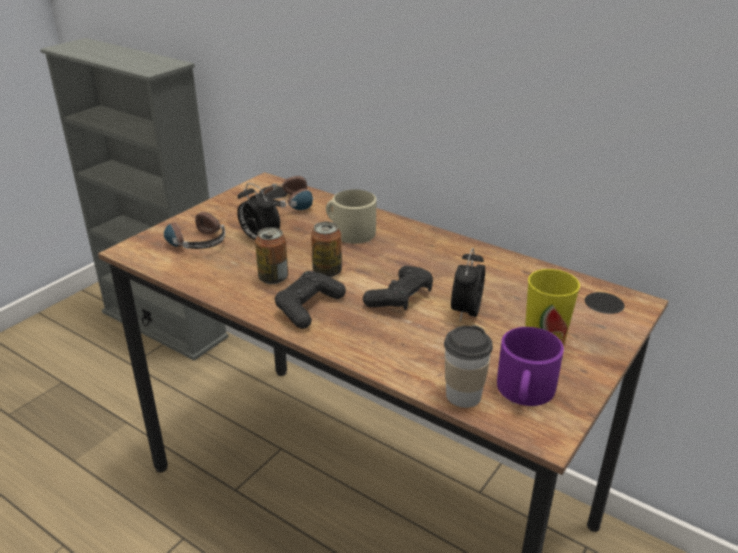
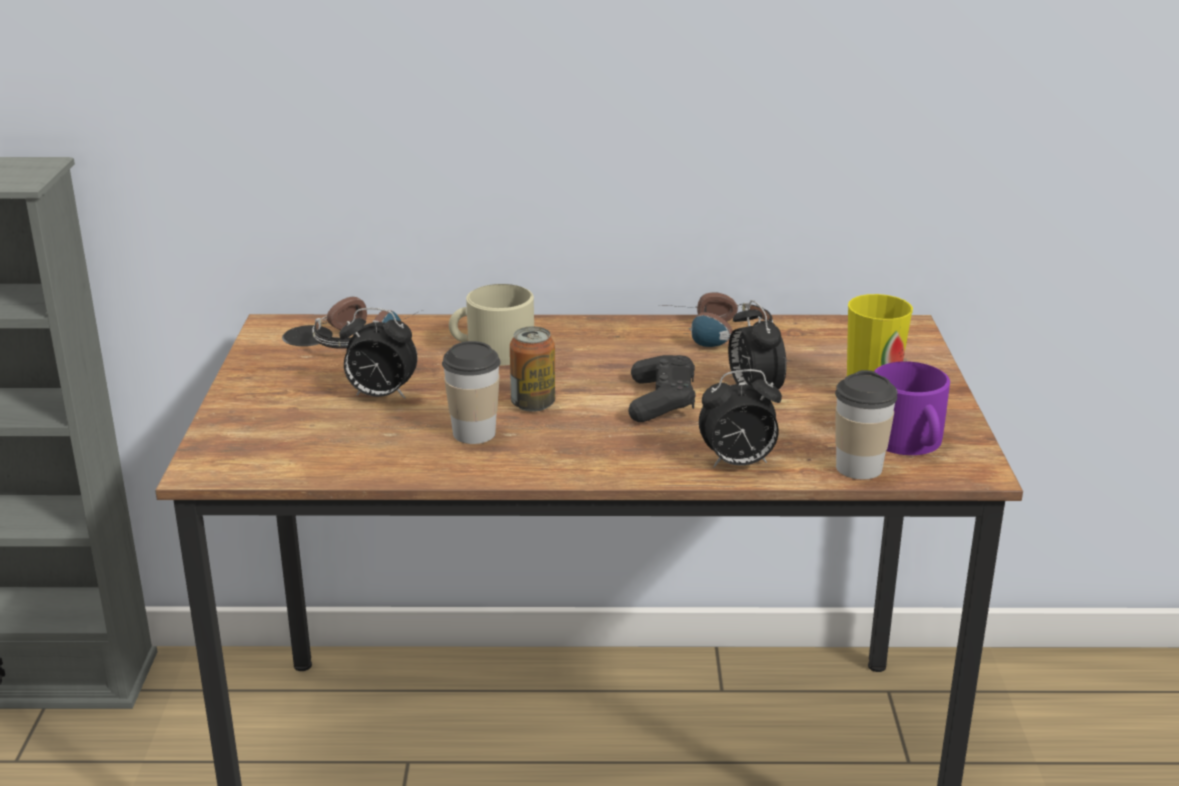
camera: 35 degrees left, 5 degrees down
(193, 239) = (282, 426): headphones -> headphones (712, 334)
(273, 278) = (474, 433): can -> cup
(308, 307) = (569, 448): black game controller -> none
(389, 358) = (737, 463): none -> alarm clock

